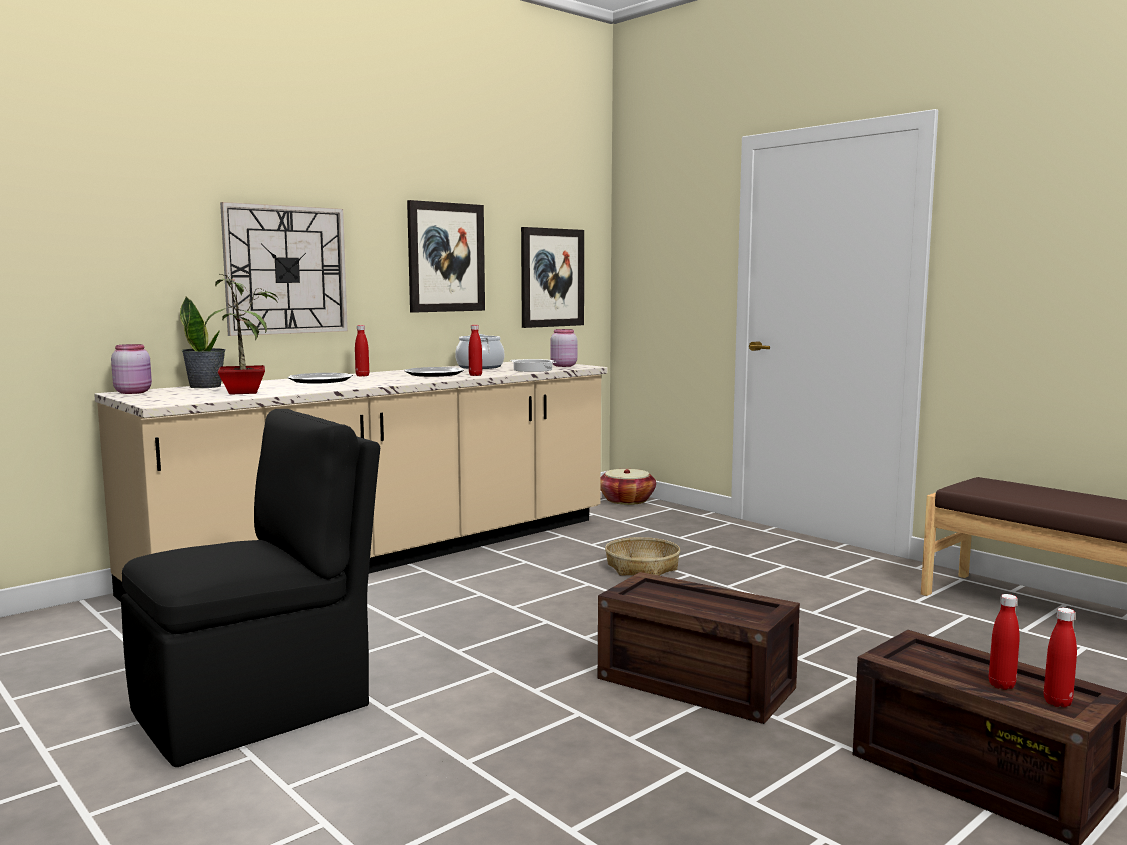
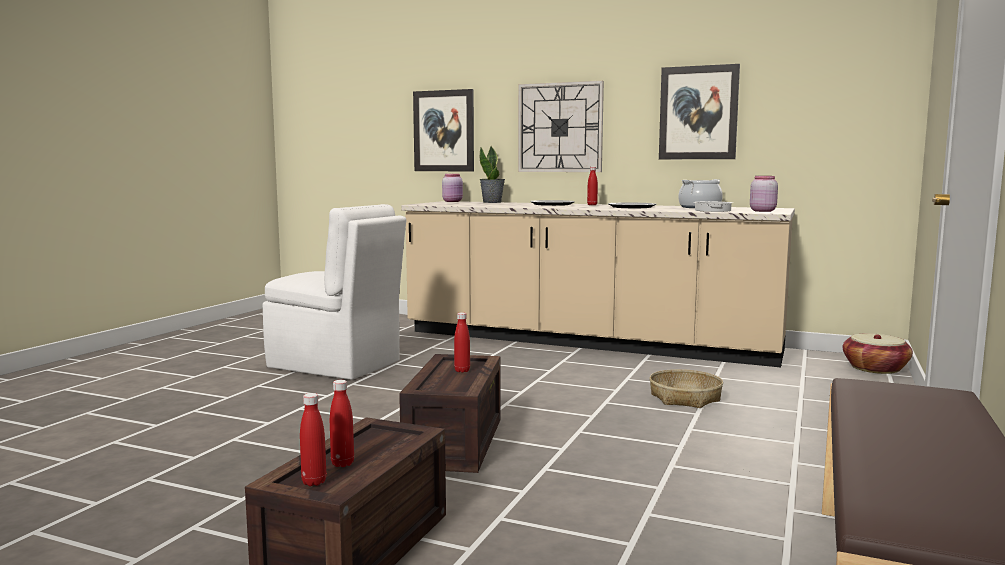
camera: 65 degrees right, 0 degrees up
(246, 392) = (478, 204): potted plant -> none
(257, 707) = (336, 365): black chair -> white chair
(475, 375) = (645, 209): red bottle -> red bottle (462, 370)
(552, 277) = (828, 128): picture -> picture (444, 131)

